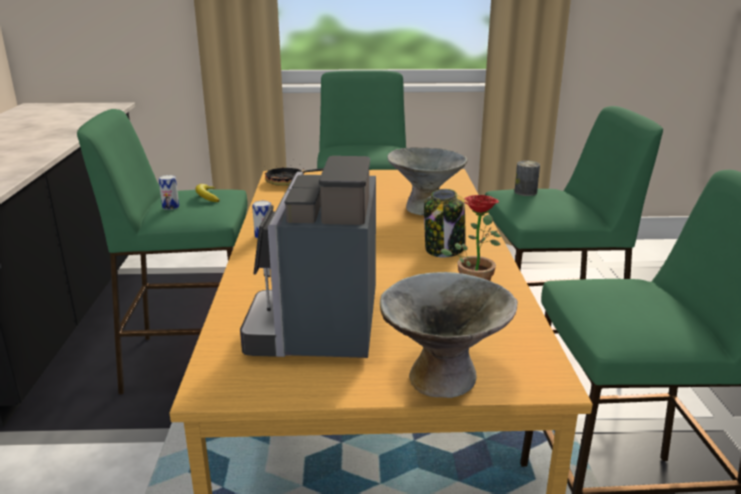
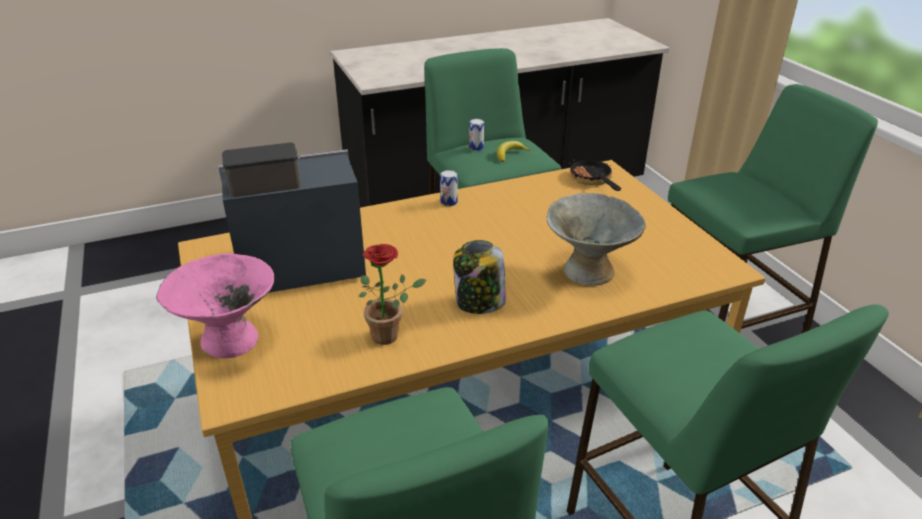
camera: 70 degrees right, 10 degrees up
(443, 378) = (229, 340): grey bowl -> pink bowl
(525, 192) = (709, 337): can -> none

